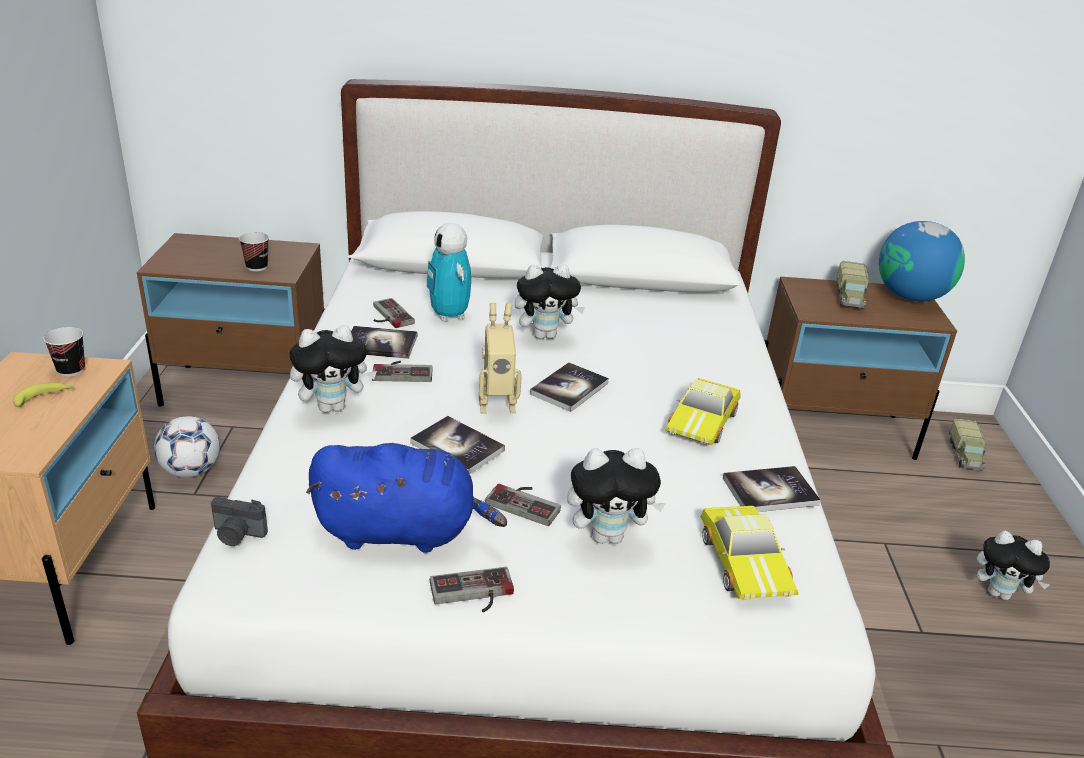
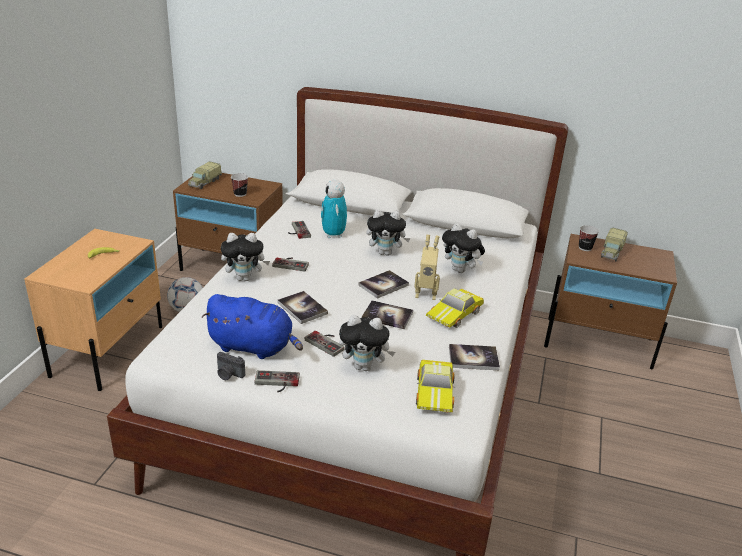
camera: 15 degrees right, 0 degrees up
(71, 370) = (121, 242): cup -> cup (585, 248)
(237, 535) = (170, 335): camera -> camera (228, 374)
(380, 344) = (286, 247): book -> book (387, 316)
(496, 404) = (336, 288): toy robot -> toy robot (425, 293)
(910, 296) = (657, 256): globe -> none
(965, 455) = (691, 371): toy truck -> toy truck (204, 182)
(1000, 593) = (668, 461): plush toy -> plush toy (461, 270)

